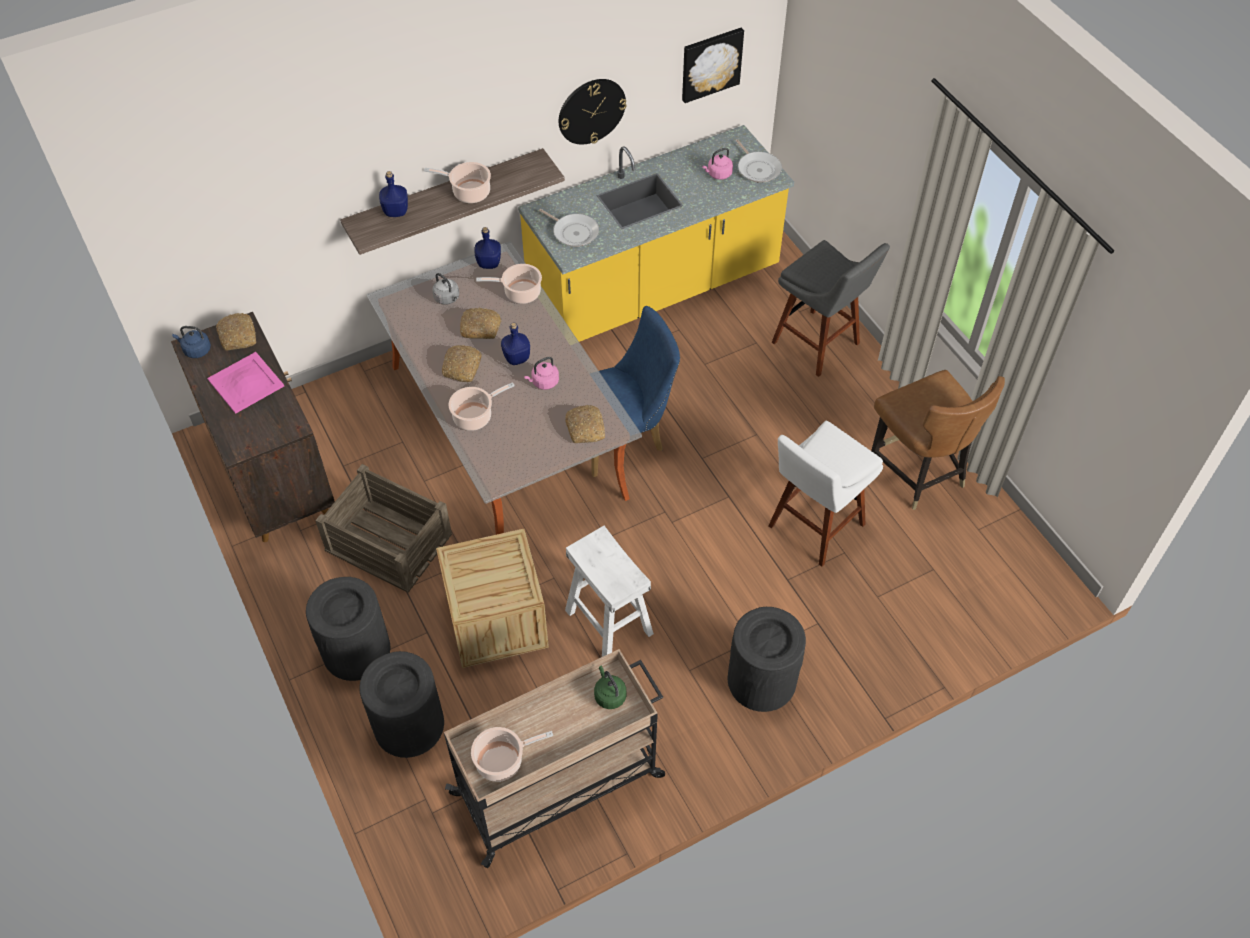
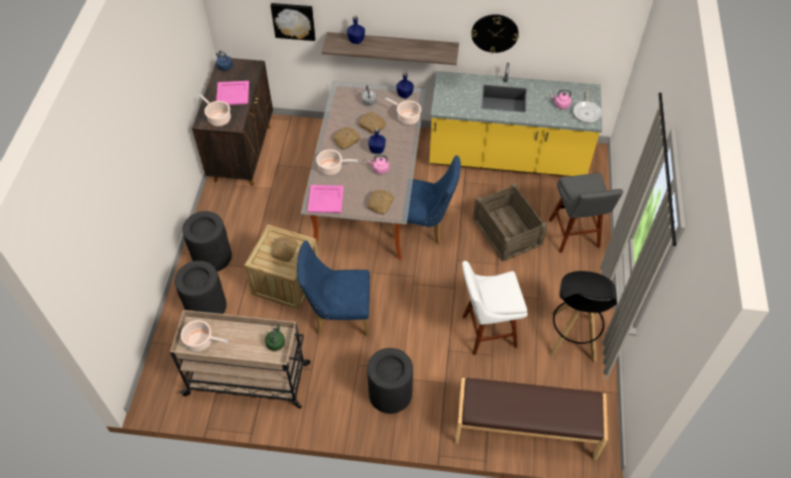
camera: 35 degrees right, 0 degrees up
(238, 336) = (248, 69): bread -> bread (285, 251)
(388, 541) = (268, 213): crate -> crate (507, 230)
(468, 192) = (400, 47): cooking pot -> cooking pot (218, 118)
(505, 463) = (326, 199): none -> pink tray
(574, 232) = (454, 98): frying pan -> none
(608, 622) = (338, 315): white stool -> blue chair
(710, 63) = (583, 36): picture -> picture (293, 20)
(918, 472) = (572, 337): brown chair -> black stool
(957, 619) = (526, 430): none -> brown bench

